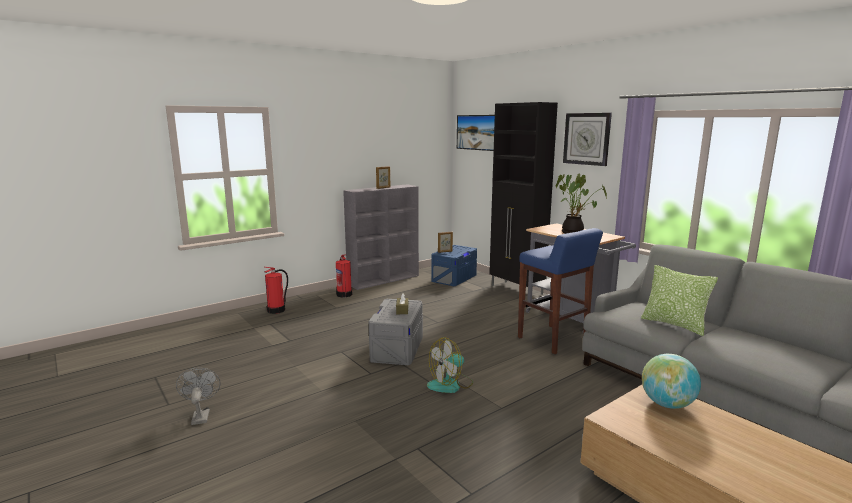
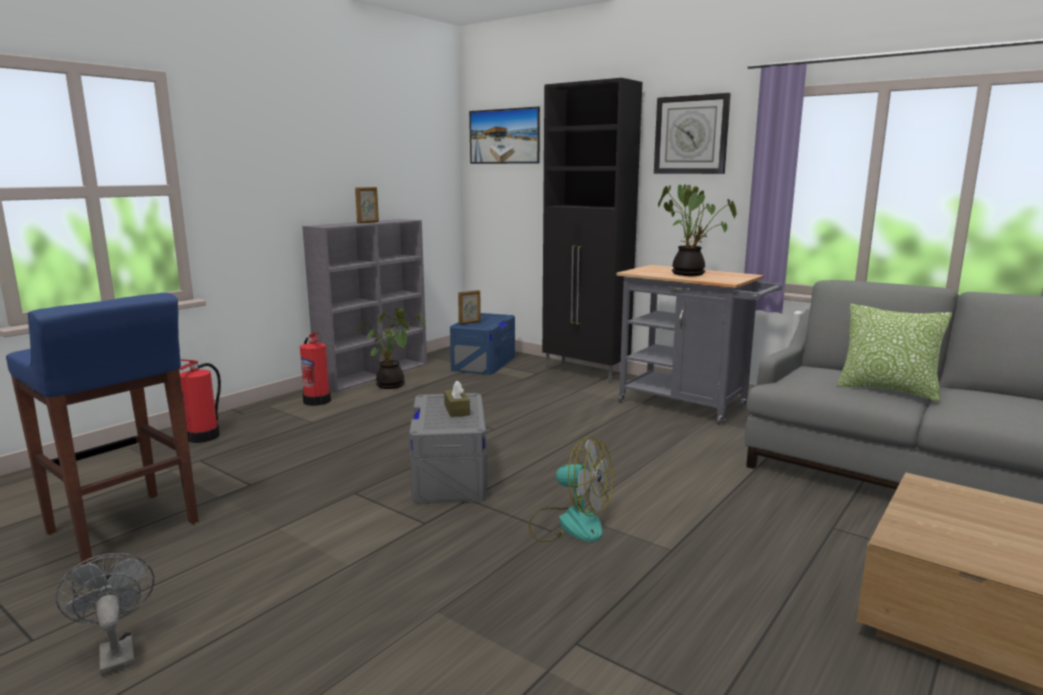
camera: 15 degrees left, 0 degrees up
(391, 288) = (392, 386): none -> potted plant
(450, 384) = (569, 523): fan -> fan turned 105 degrees counterclockwise
(553, 340) = (681, 436): blue stool -> blue stool (124, 528)
(667, 404) = (962, 505): globe -> none

